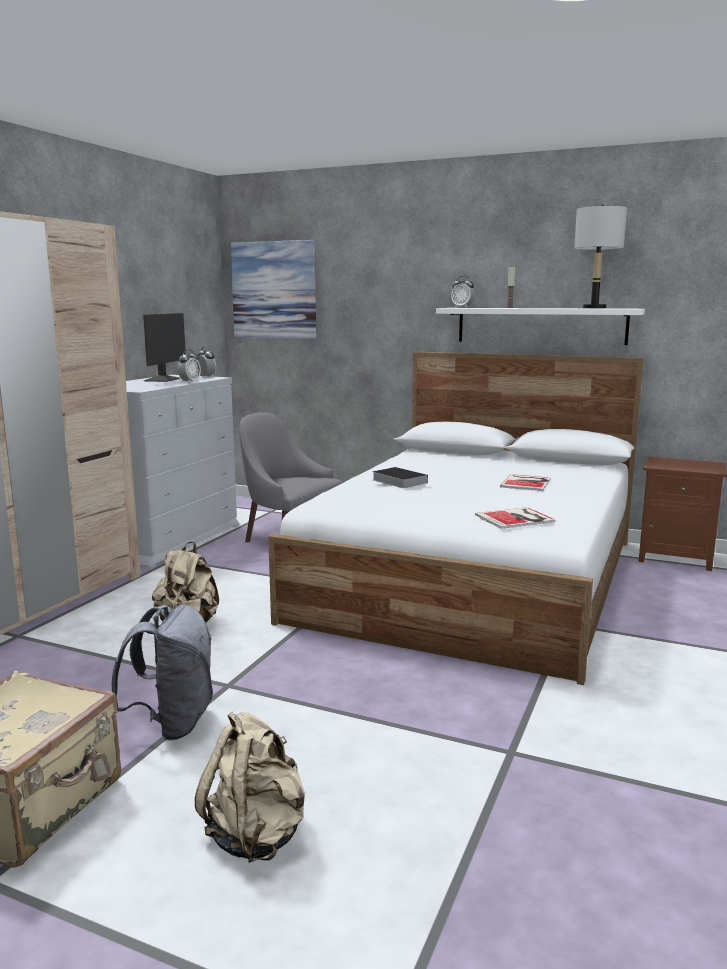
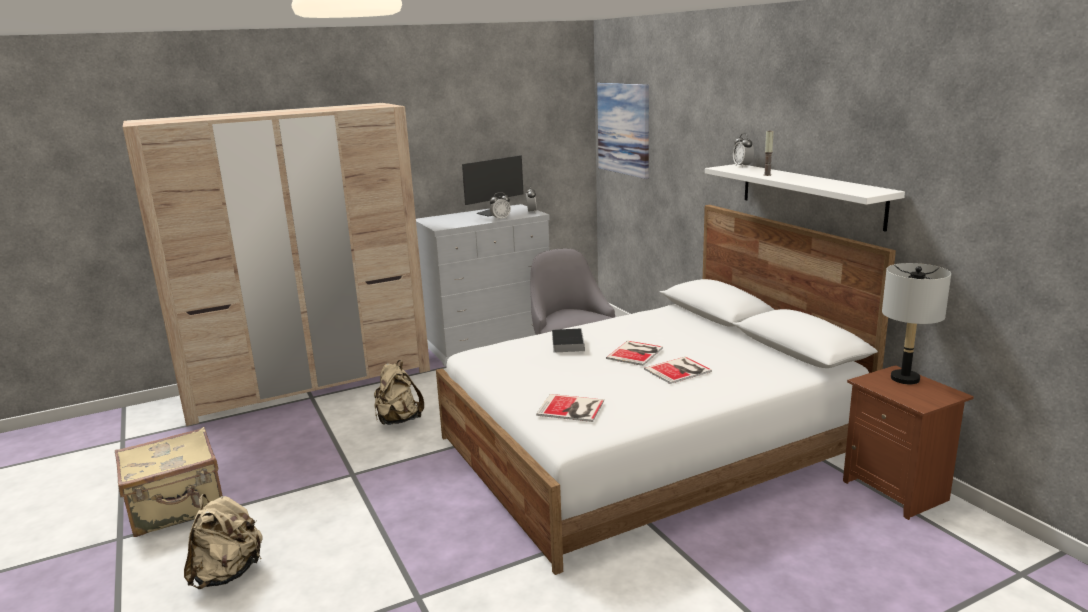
camera: 40 degrees right, 5 degrees up
(172, 723) = (292, 488): grey backpack -> none
(467, 479) = (636, 353): none -> book
(594, 308) = (837, 187): grey table lamp -> grey table lamp (904, 379)

